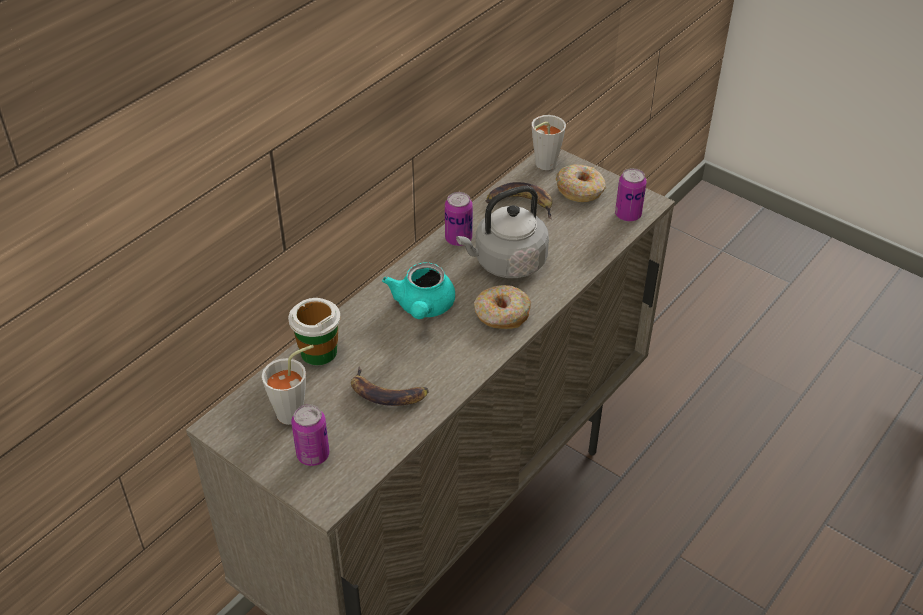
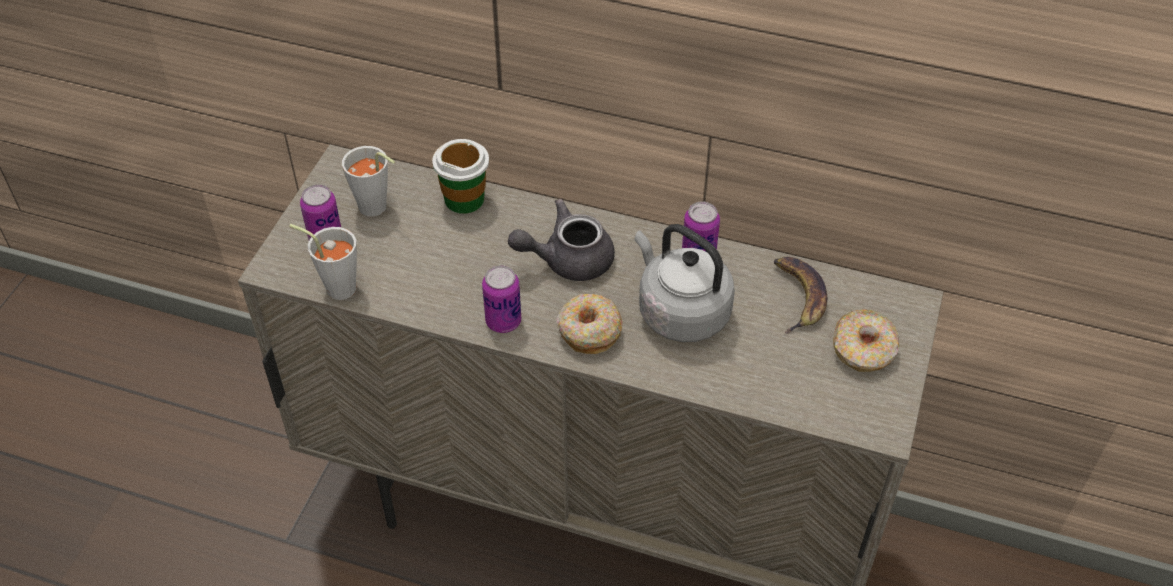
camera: 70 degrees right, 5 degrees up
(387, 393) = (428, 269): banana -> none
(423, 308) = (567, 260): turquoise teapot -> grey teapot
(542, 166) = (888, 298): grey cup -> grey cup (335, 286)
(628, 215) = (843, 412): can -> can (503, 321)

